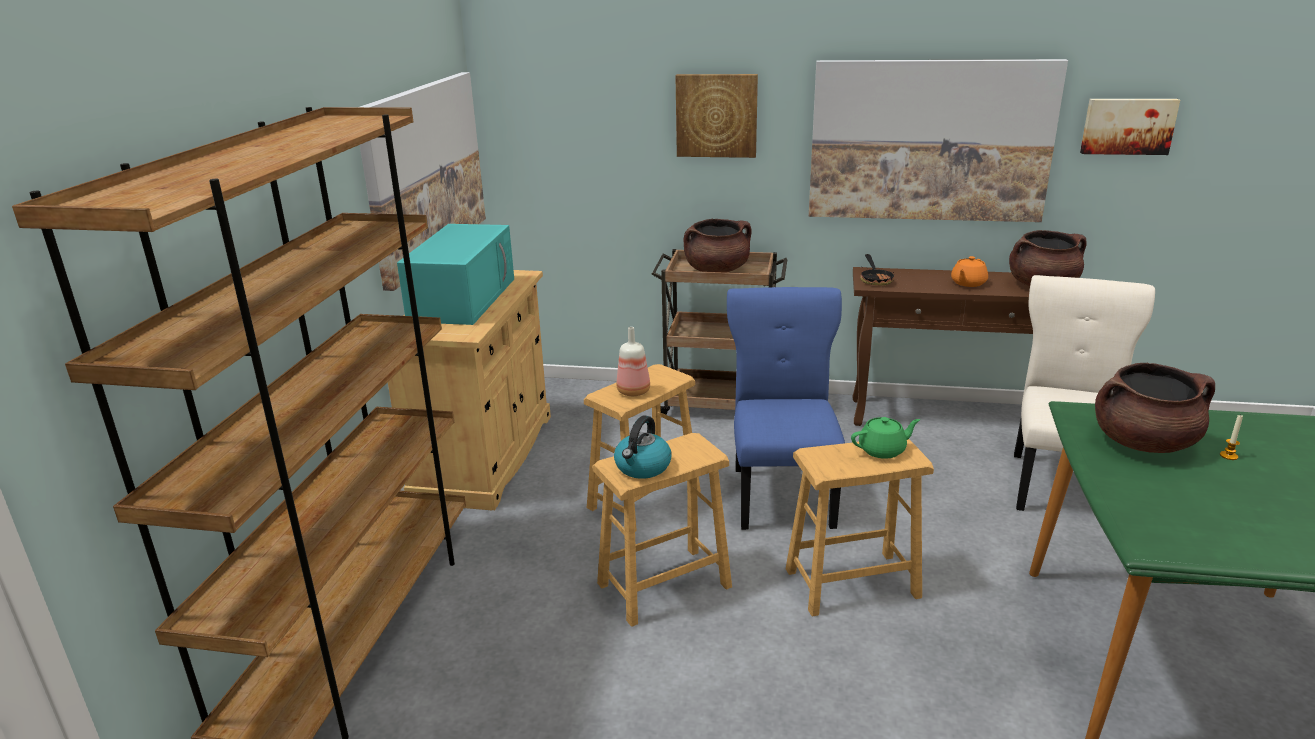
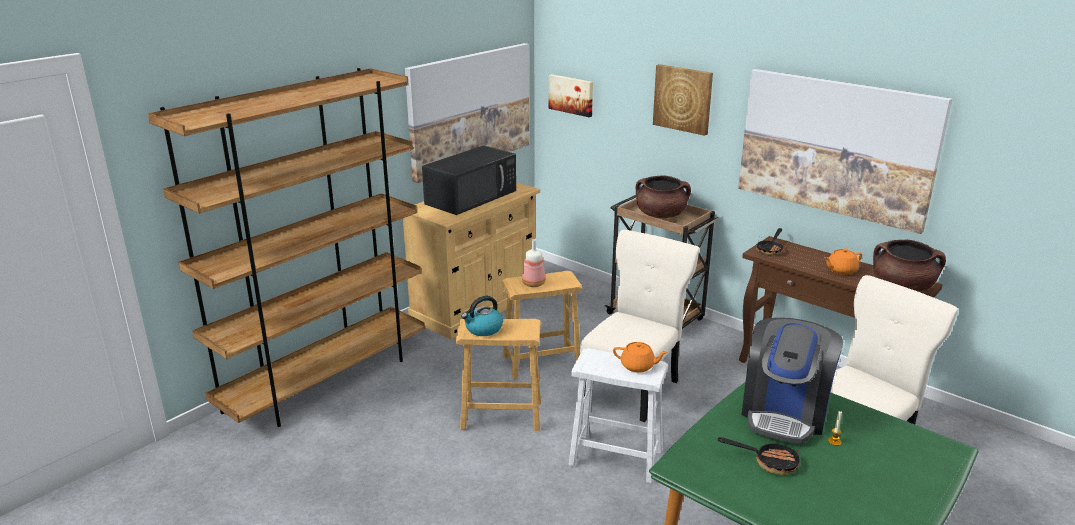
camera: 30 degrees right, 0 degrees up
(463, 298) = (472, 197): turquoise microwave -> black microwave
(782, 494) = (633, 389): blue chair -> beige chair
(851, 583) = (616, 457): brown stool -> white stool
(883, 450) = (638, 366): green teapot -> orange teapot
(1127, 126) = (1006, 165): picture -> picture (571, 95)
(1143, 442) = (784, 413): brown cooking pot -> coffee machine
(1215, 502) = (769, 462): none -> frying pan

